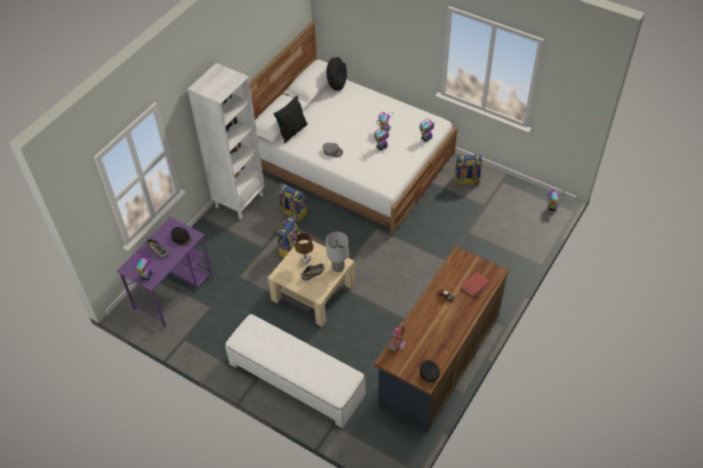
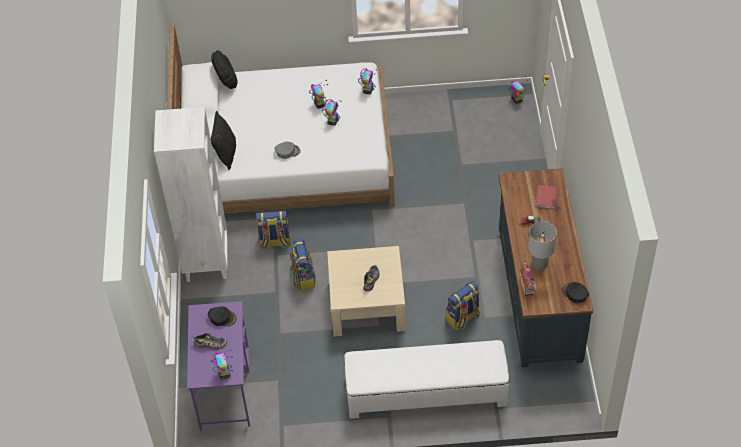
camera: 35 degrees left, 0 degrees up
(305, 261) = (353, 273): brown table lamp -> none
(338, 268) = (391, 261): grey table lamp -> grey table lamp (539, 266)
(466, 181) = (417, 117): backpack -> backpack (462, 318)

